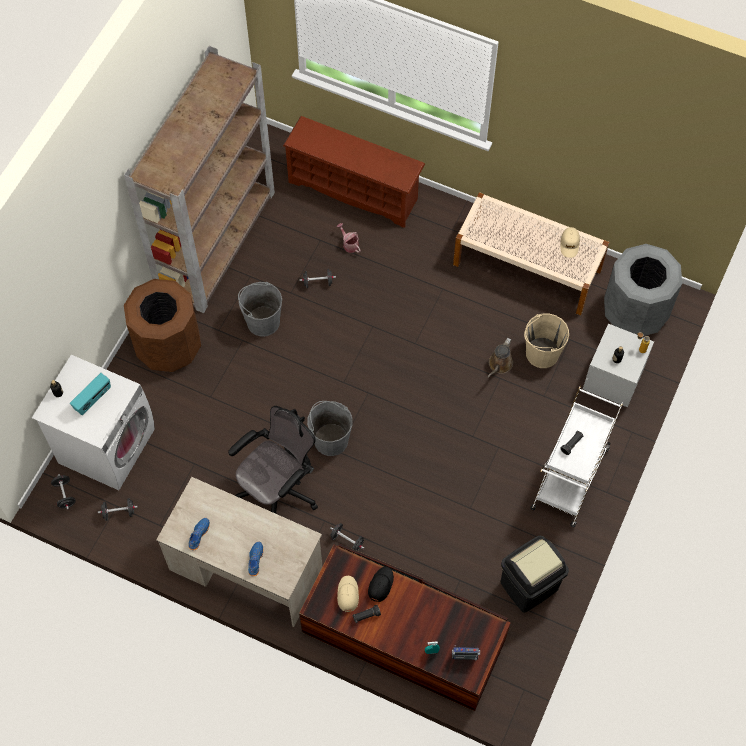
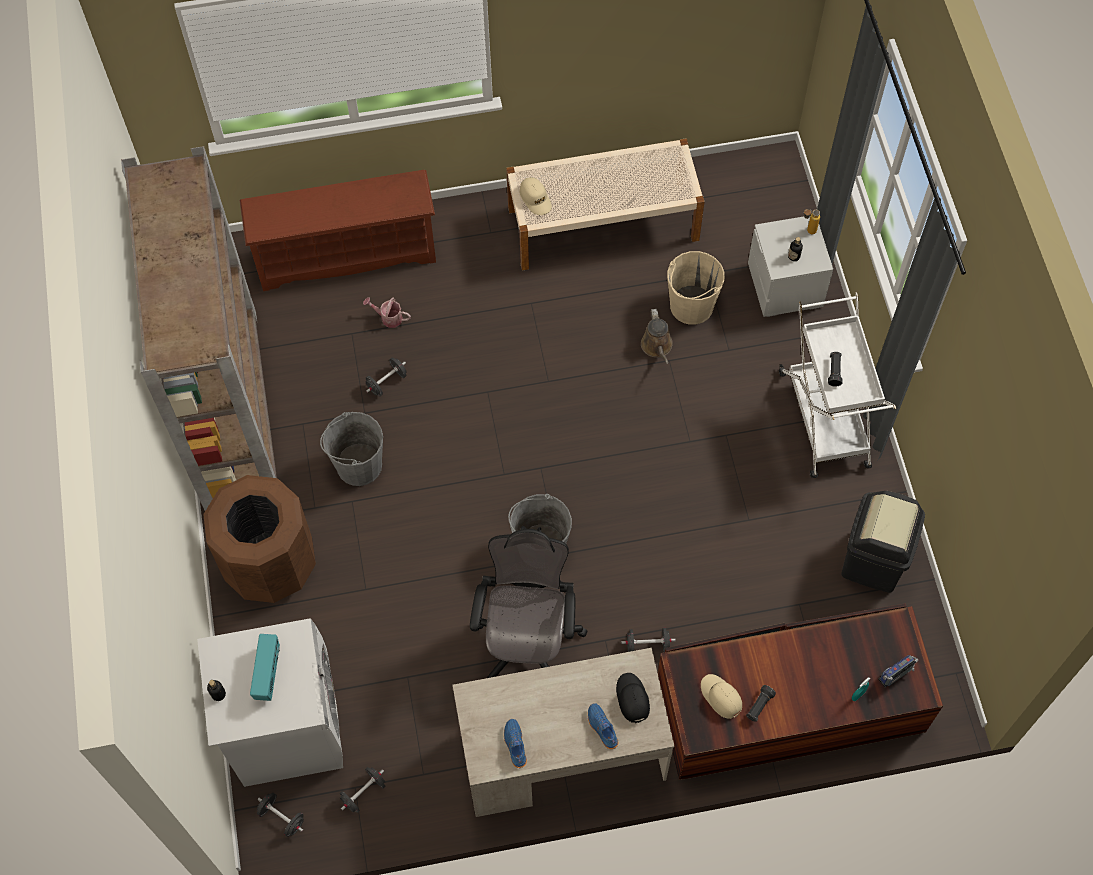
camera: 35 degrees left, 0 degrees up
(380, 585) = (747, 661): black cap -> black cap (632, 699)
(569, 244) = (648, 165): beige cap -> beige cap (535, 199)
(635, 313) = (752, 204): grey trash can -> none

